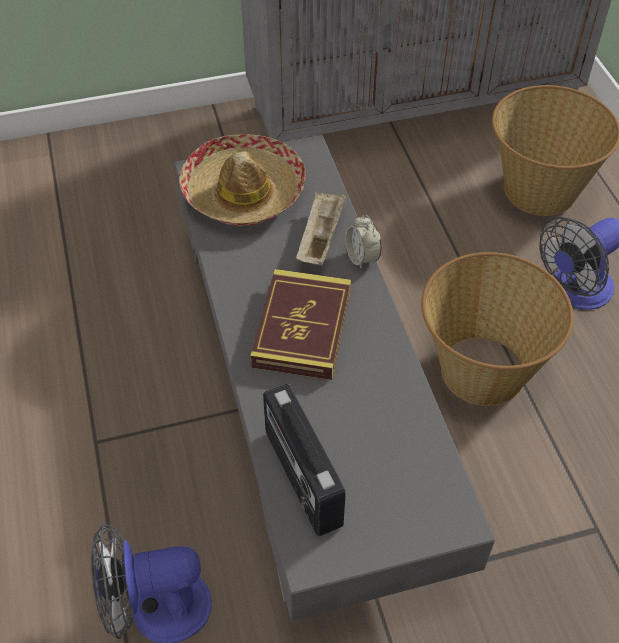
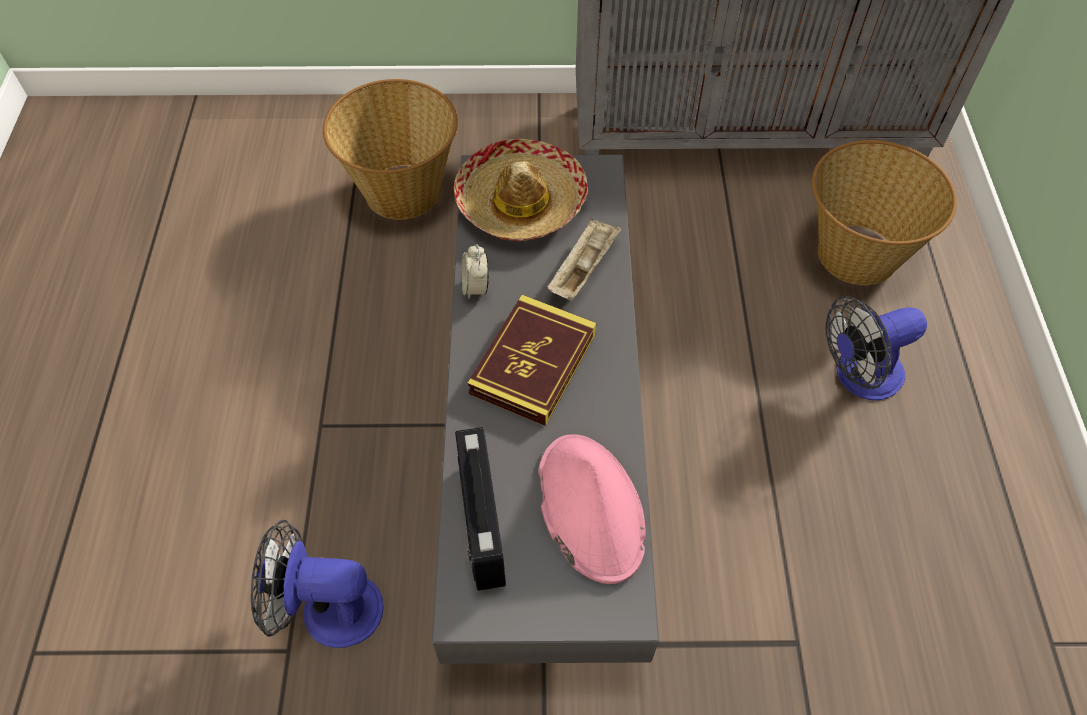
camera: 15 degrees right, 5 degrees up
(362, 257) = (620, 299): alarm clock -> alarm clock (476, 287)
(395, 440) = (589, 507): none -> pink hat
(481, 369) = (729, 439): basket -> basket (402, 190)

